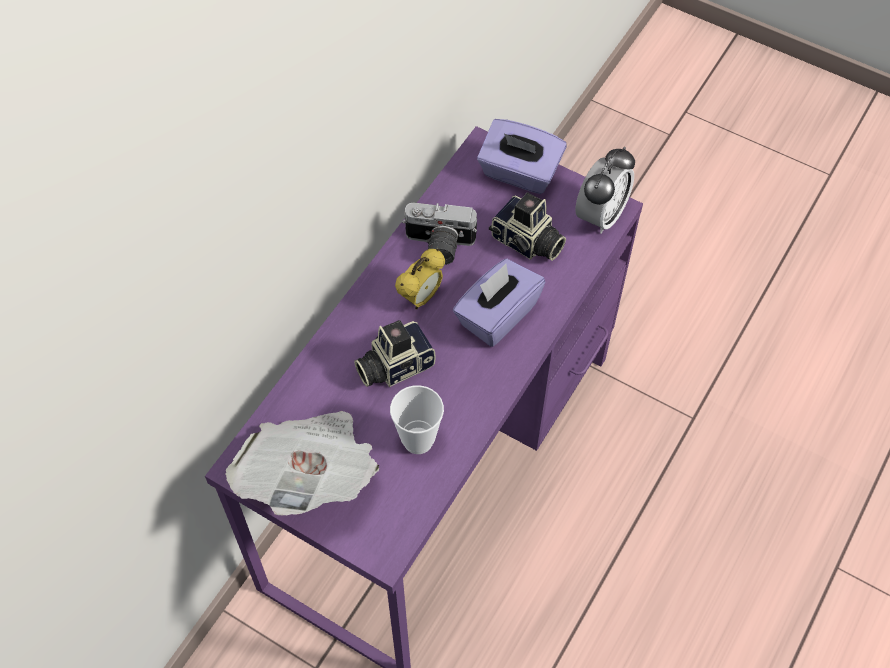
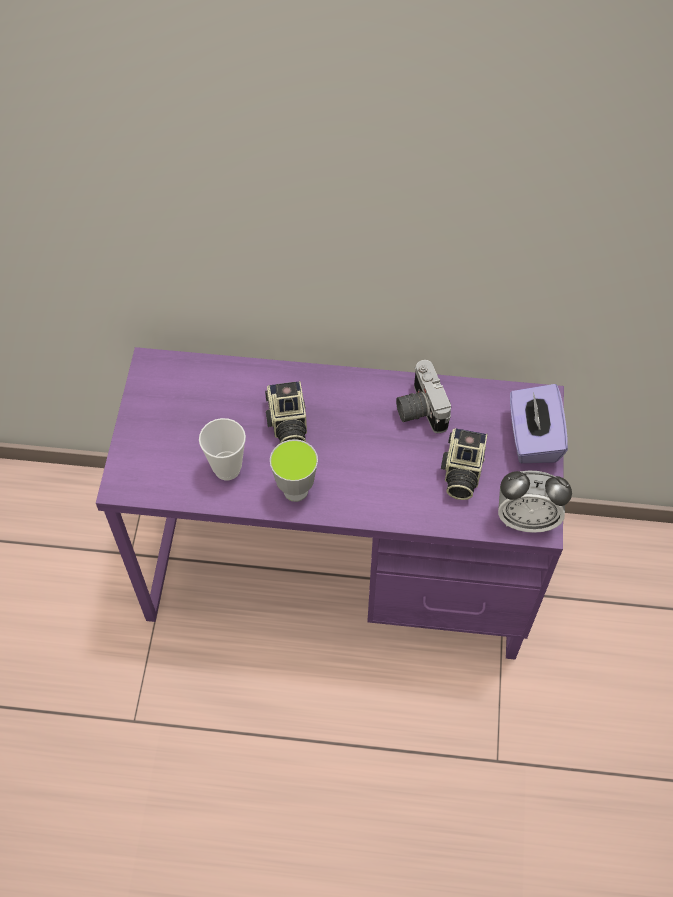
camera: 65 degrees right, 0 degrees up
(310, 475) = (164, 411): newspaper -> none
(394, 365) = (287, 424): camera -> camera turned 135 degrees counterclockwise
(421, 298) = (360, 417): alarm clock -> none
(476, 388) = (295, 490): none -> cup
(497, 315) = (374, 478): purple tissue box -> none

